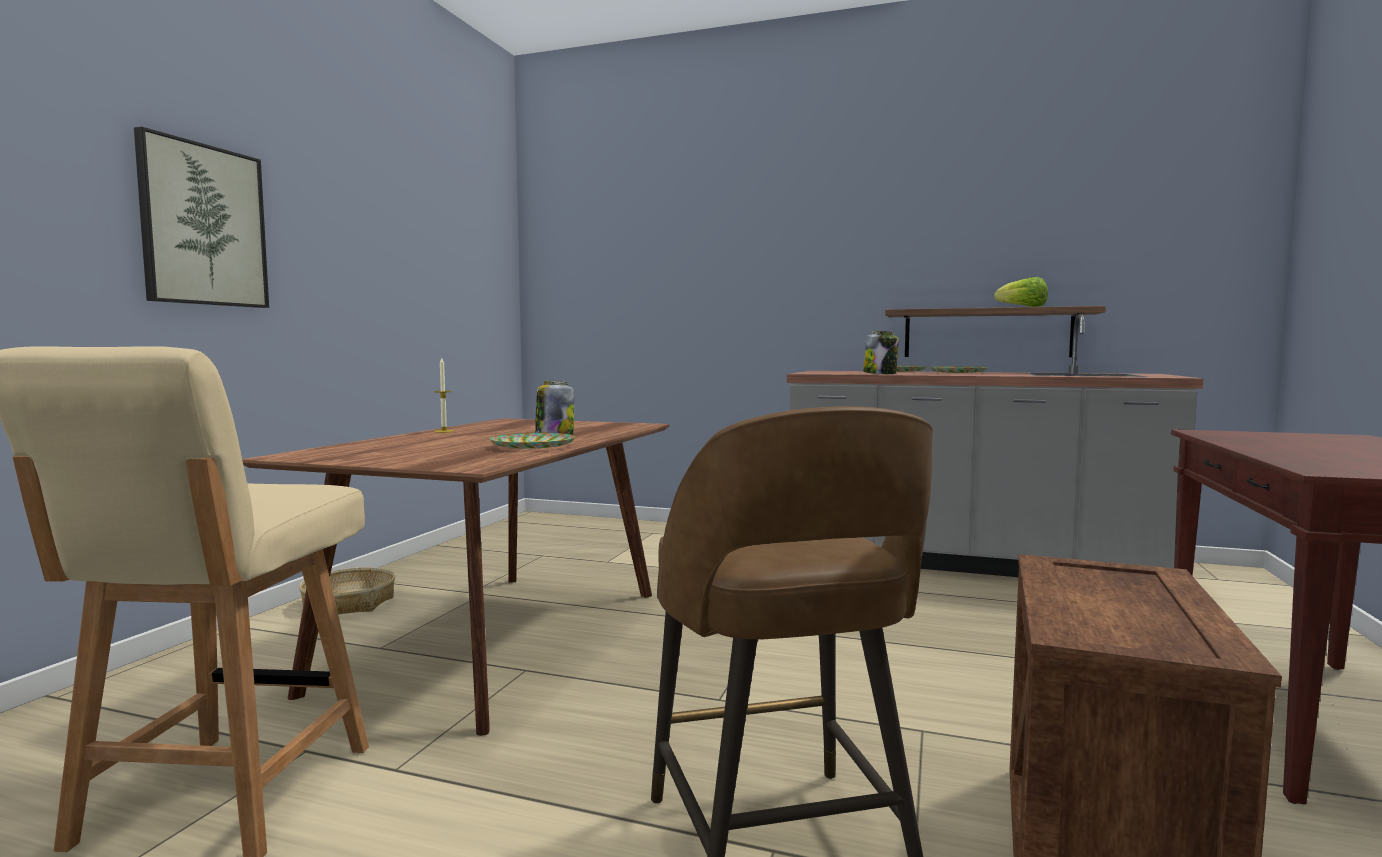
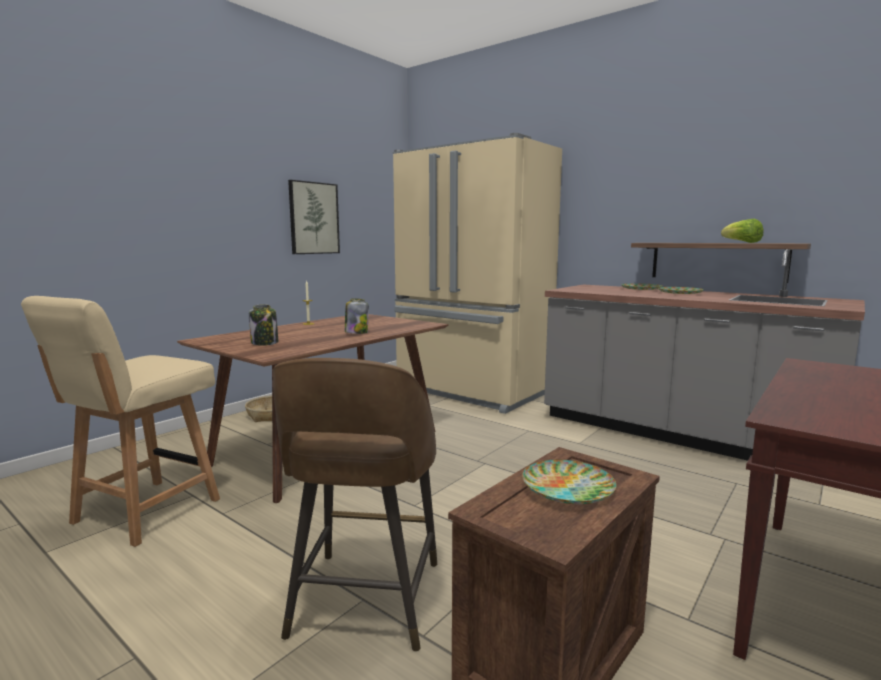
camera: 20 degrees right, 5 degrees up
(203, 225) = (190, 206): picture -> picture (313, 218)
(533, 446) = (329, 340): plate -> plate (568, 488)
(653, 538) = (471, 391): none -> beige fridge
(880, 374) = (611, 293): jar -> jar (265, 343)

